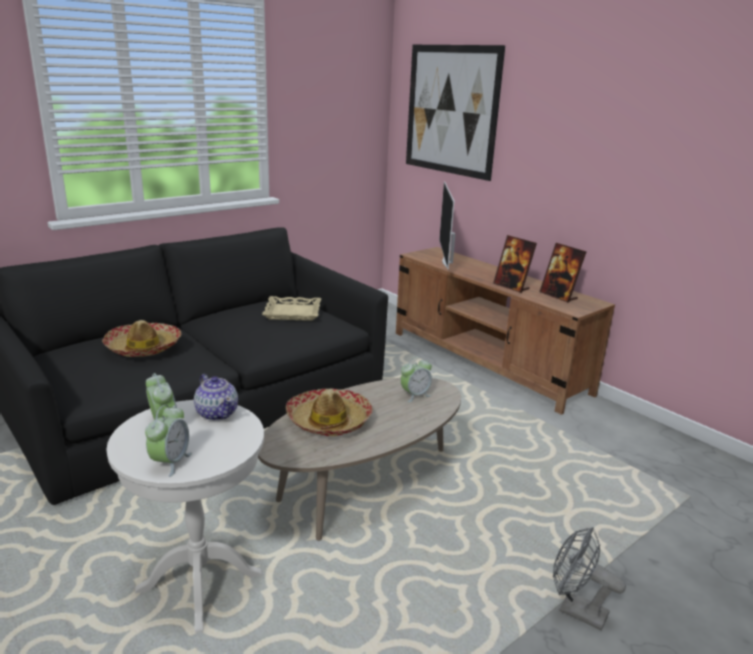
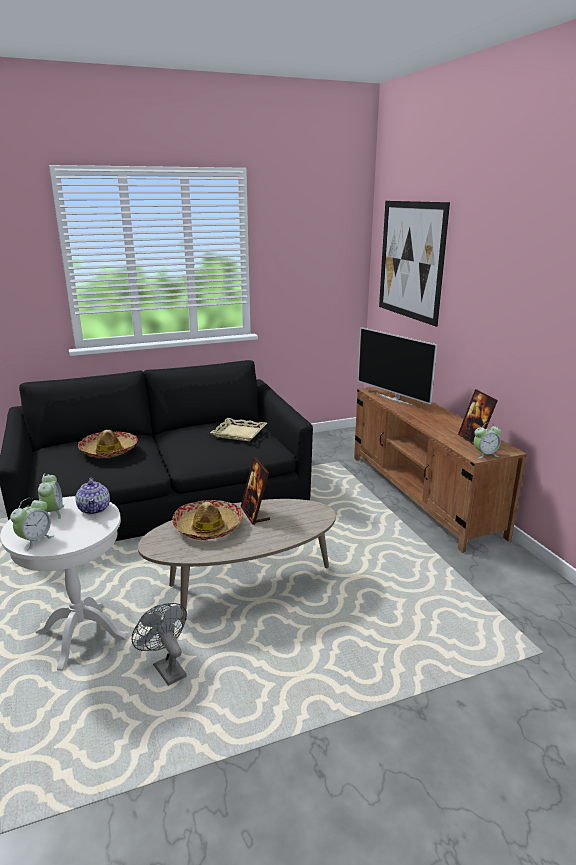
camera: 20 degrees right, 0 degrees up
(415, 395) = (293, 516): alarm clock -> alarm clock (485, 454)
(447, 262) = (394, 399): television -> television turned 60 degrees counterclockwise
(511, 287) = (435, 427): picture frame -> picture frame (255, 514)
(575, 610) = (355, 727): grey fan -> grey fan (166, 668)

